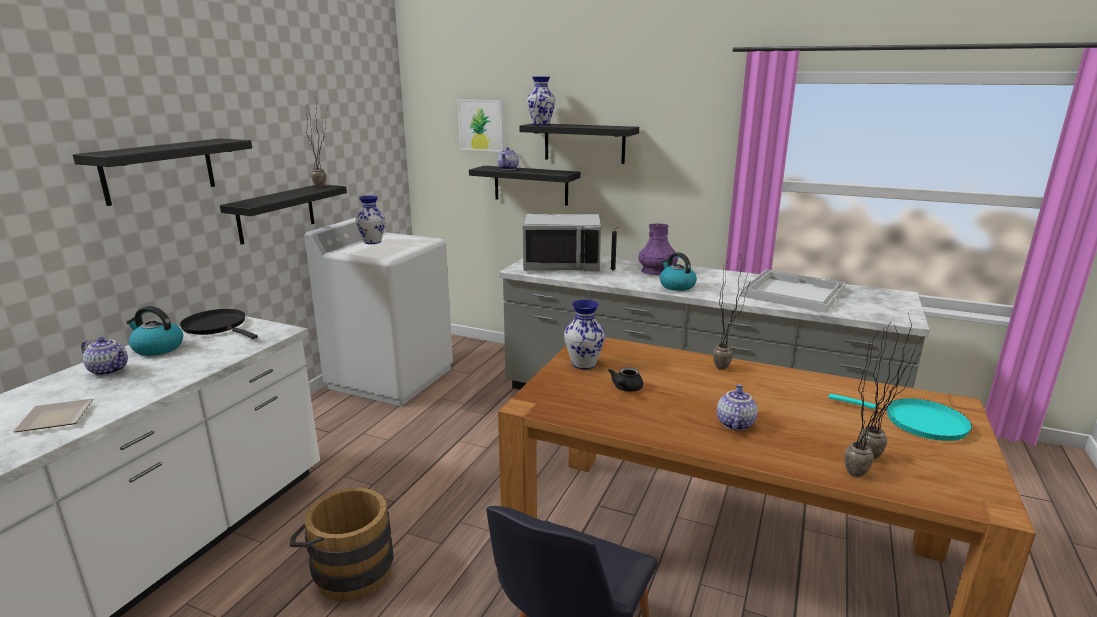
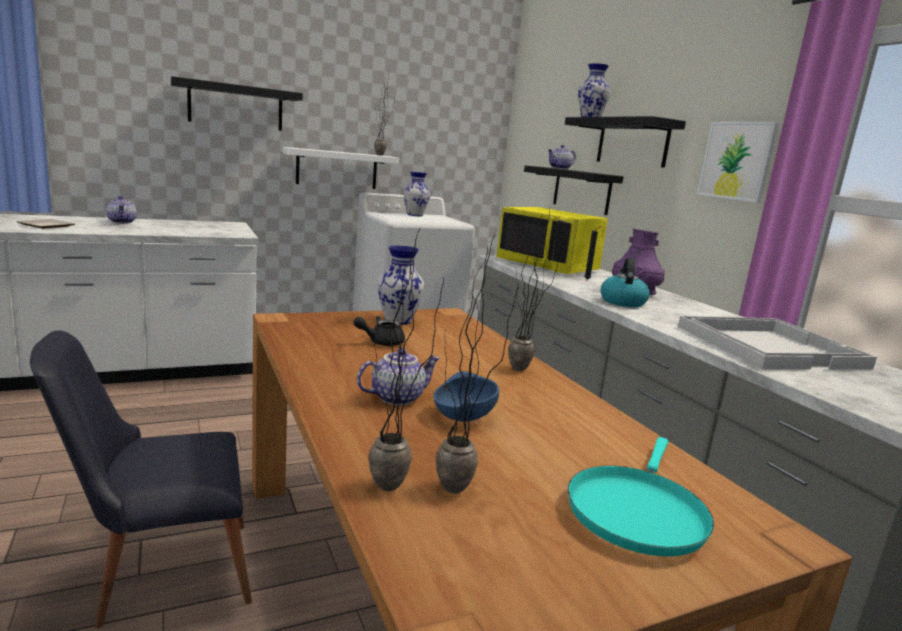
camera: 40 degrees right, 5 degrees down
(157, 348) = (167, 223): kettle -> none
(217, 326) = (220, 225): black frying pan -> none
(276, 213) = (337, 169): black shelf -> white shelf
(348, 571) = (167, 430): brown bucket -> none
(481, 125) = (556, 125): picture -> picture (736, 161)
(562, 265) = (548, 265): grey microwave -> yellow microwave
(780, 416) = (462, 417): none -> blue bowl
(919, 422) = (636, 511): turquoise frying pan -> turquoise frying pan turned 45 degrees clockwise

